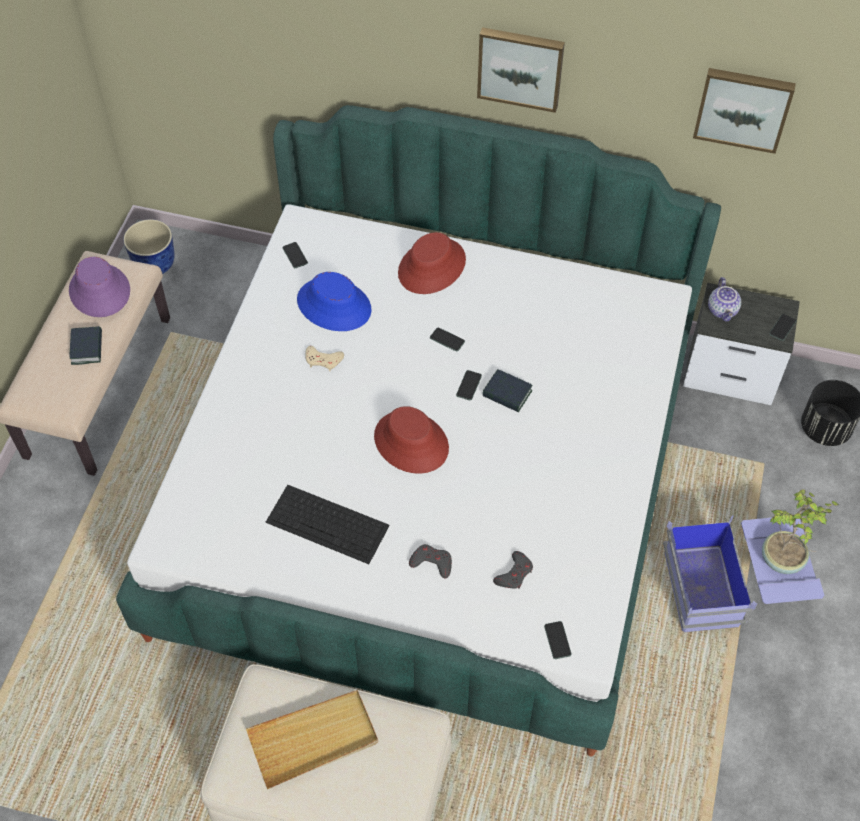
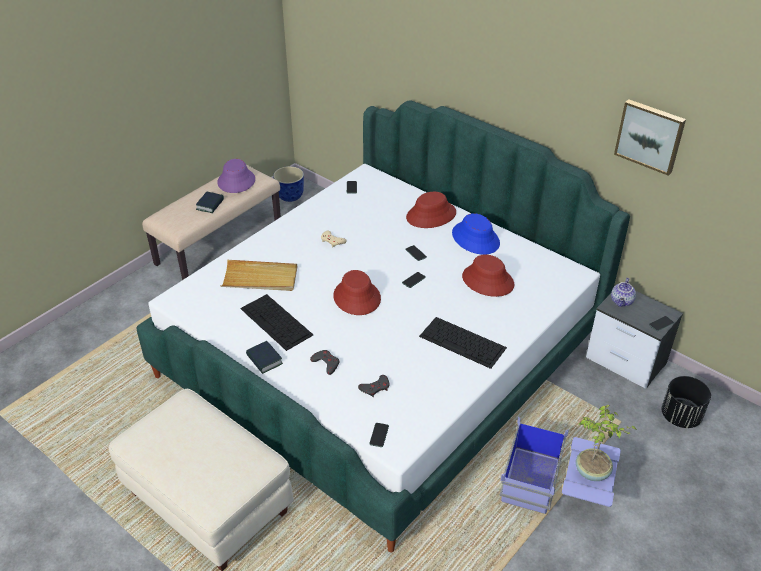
camera: 25 degrees right, 15 degrees down
(313, 740) = (193, 440): beige tray -> beige tray (260, 278)
(334, 305) = (358, 217): blue hat -> blue hat (475, 238)
(507, 394) = (435, 292): book -> book (264, 360)
(520, 67) = (512, 85): picture -> none
(562, 351) = (487, 281): none -> red hat
(583, 460) = (463, 342): none -> keyboard

